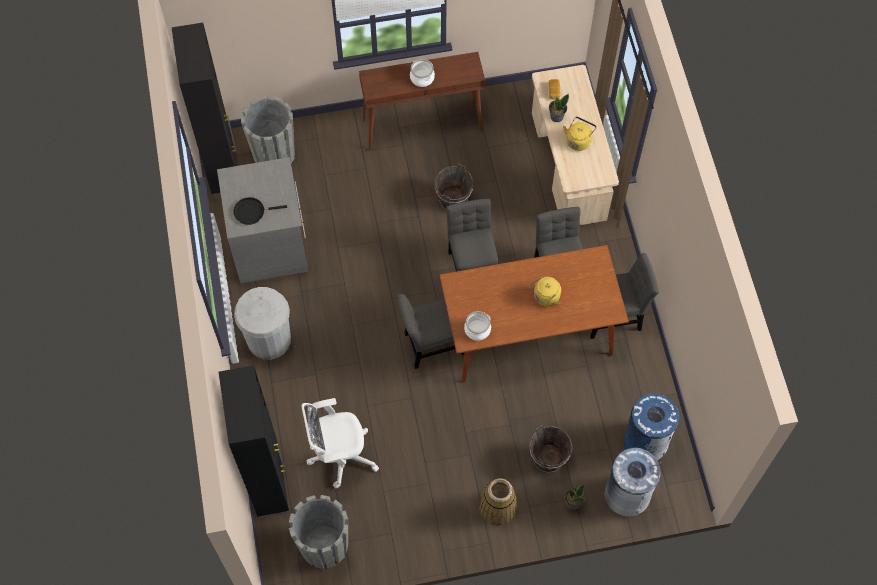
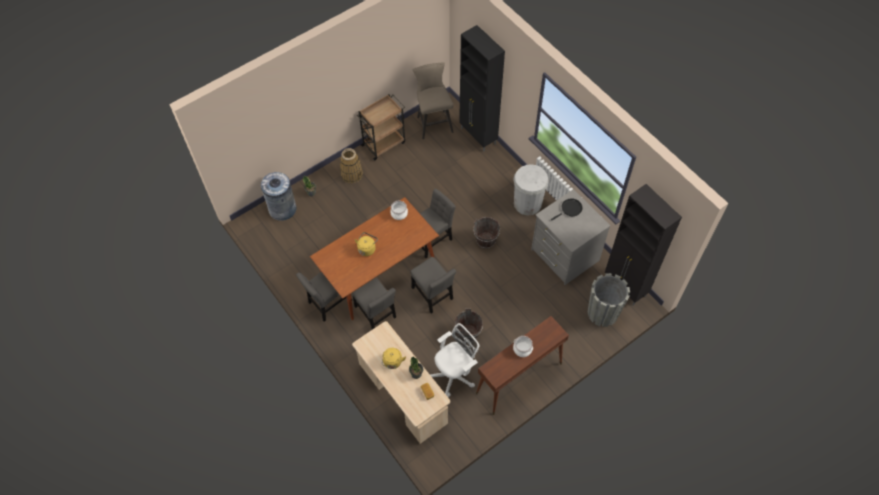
camera: 155 degrees right, 5 degrees down
(324, 545) = (433, 123): grey planter -> beige stool
(339, 456) = (450, 163): white office chair -> white office chair (454, 374)
(422, 542) = (384, 143): none -> brown cart
(548, 458) = (335, 208): brown bucket -> brown bucket (486, 240)
(645, 440) = (282, 240): blue trash can -> none

